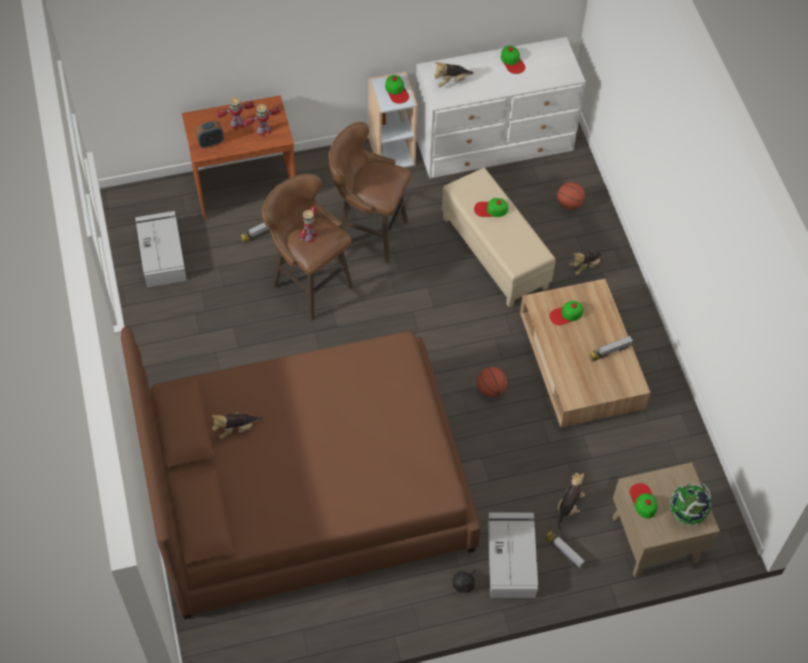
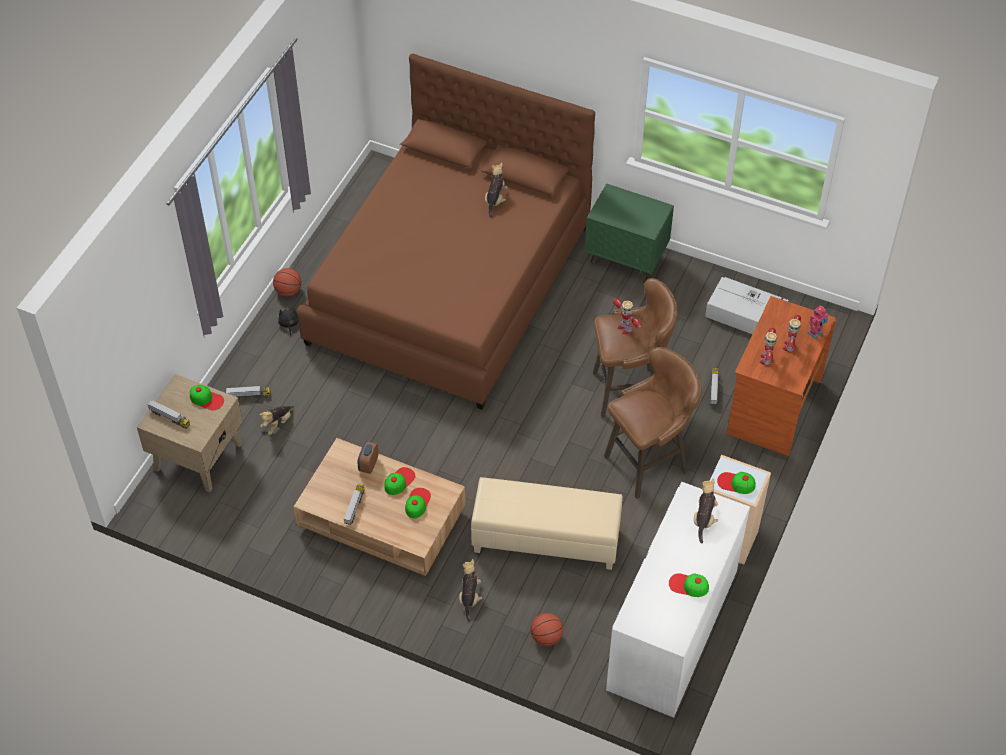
camera: 130 degrees right, 5 degrees down
(164, 373) = (626, 259): none -> green nightstand
(209, 116) = (815, 333): none -> toy robot
(210, 143) = (783, 318): alarm clock -> alarm clock (368, 465)
(491, 209) = (563, 509): cap -> cap (399, 481)
(491, 389) = (419, 444): basketball -> basketball (288, 291)
(511, 558) = (277, 362): grey storage box -> none
(569, 506) = (277, 423): plush toy -> plush toy turned 60 degrees clockwise
(687, 513) = (169, 418): globe -> toy truck

